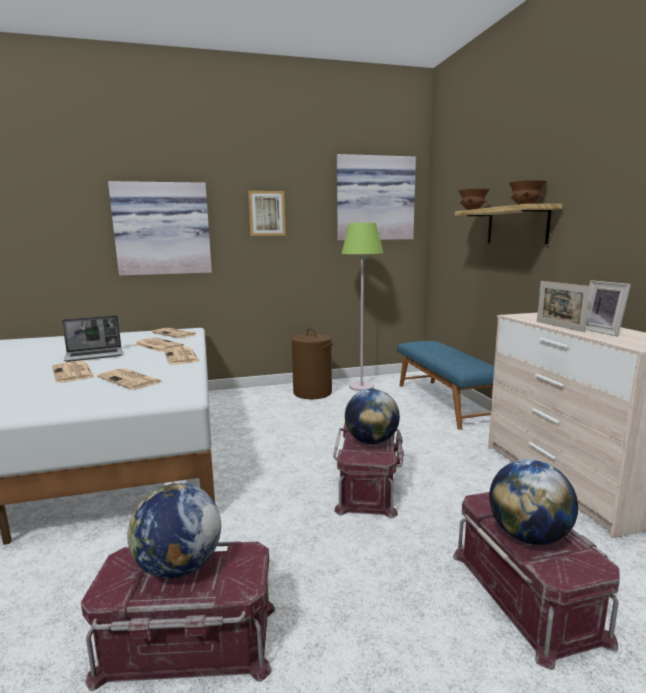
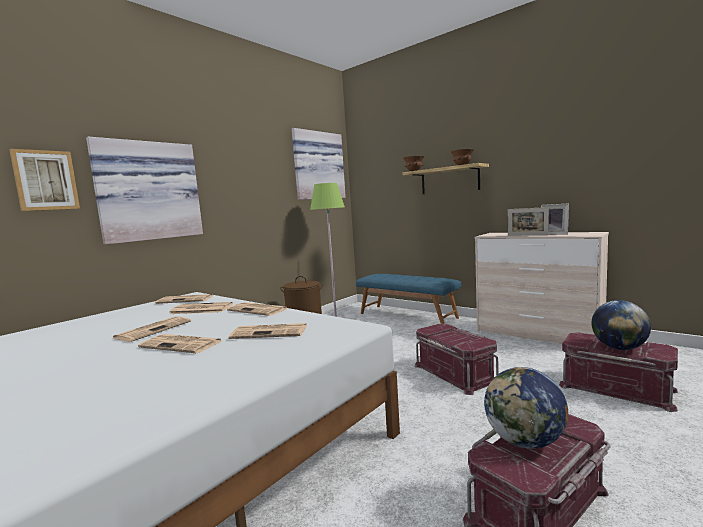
camera: 35 degrees left, 5 degrees down
(95, 355) = (154, 329): laptop -> newspaper
(267, 213) = (243, 176): picture -> picture (45, 180)
(371, 441) = (457, 336): globe -> none

